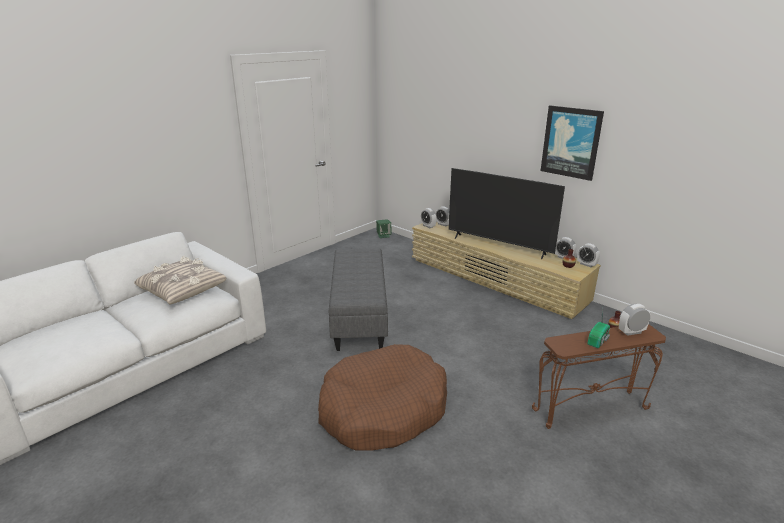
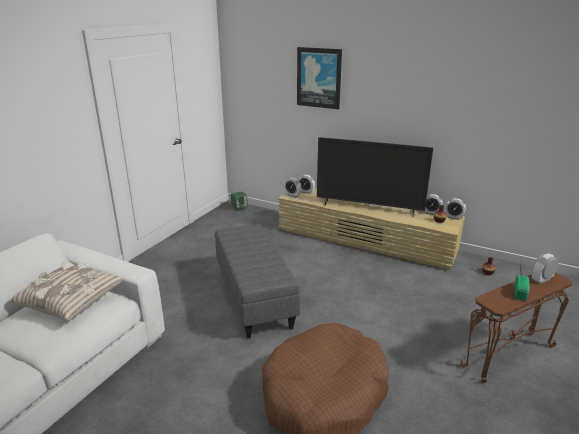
camera: 15 degrees left, 0 degrees up
(571, 142) = (432, 106): picture -> picture (319, 78)

